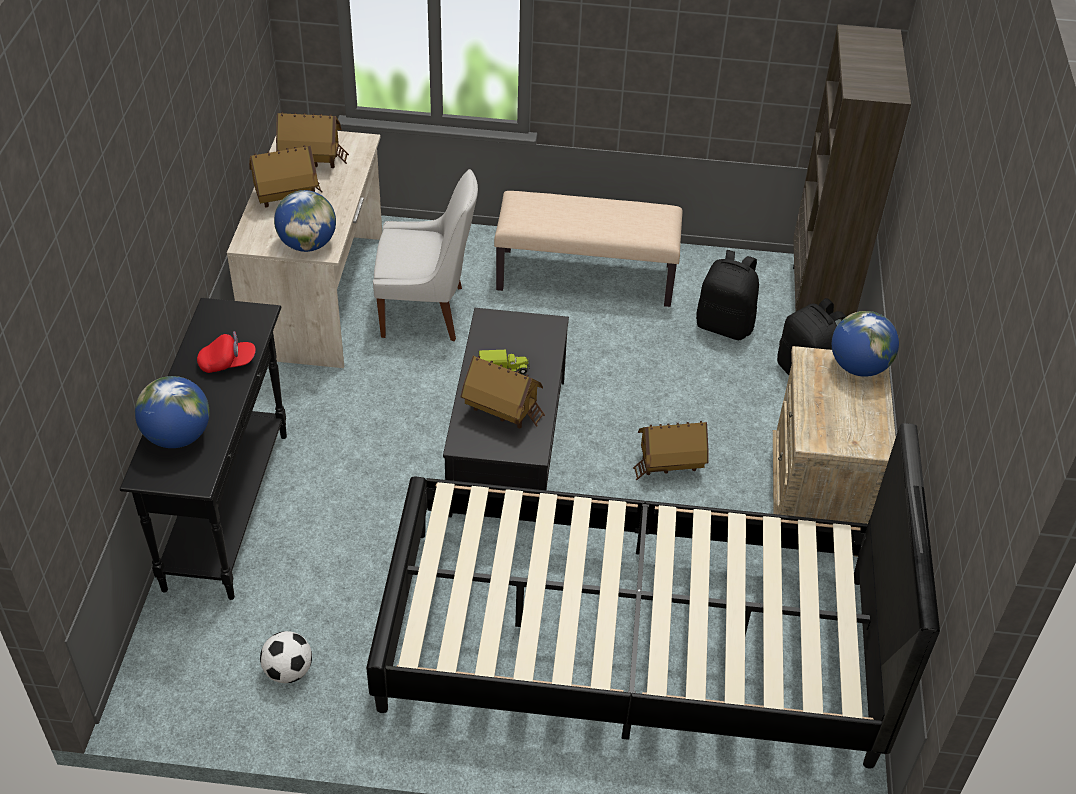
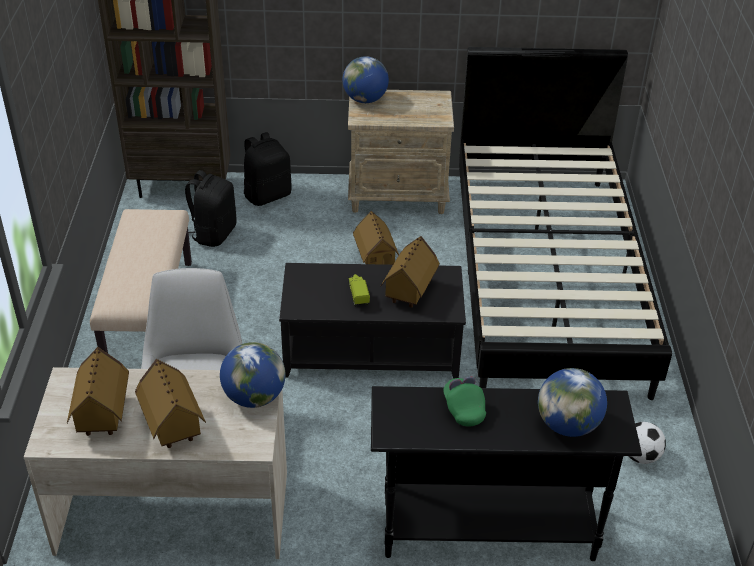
camera: 95 degrees left, 5 degrees down
(227, 363) = (463, 408): red cap -> green cap

